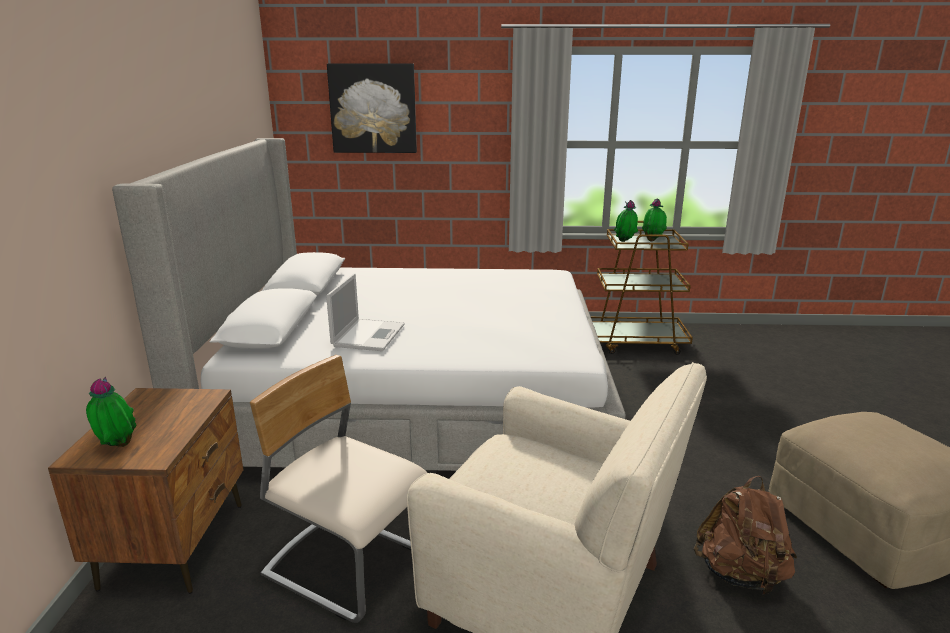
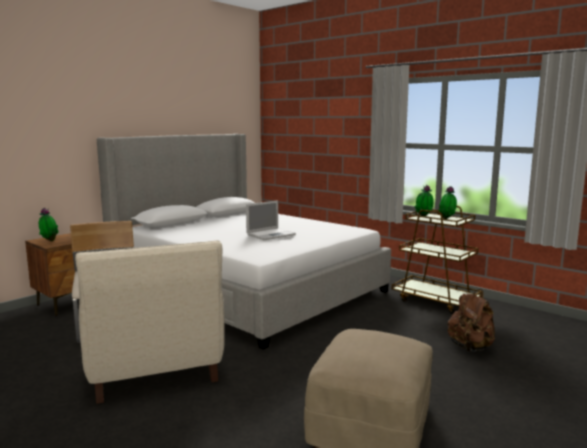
camera: 40 degrees right, 10 degrees down
(369, 335) = (198, 231): laptop -> laptop (271, 234)
(373, 108) = (304, 120): picture -> none
(740, 575) = (248, 403): brown backpack -> brown backpack (470, 348)

